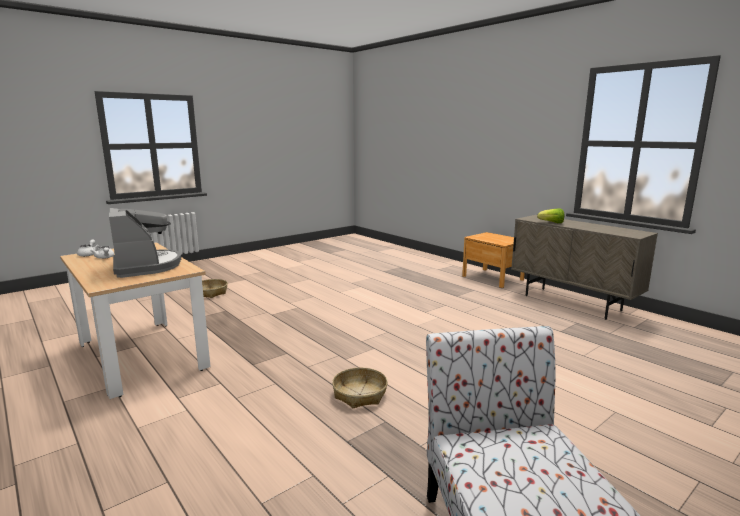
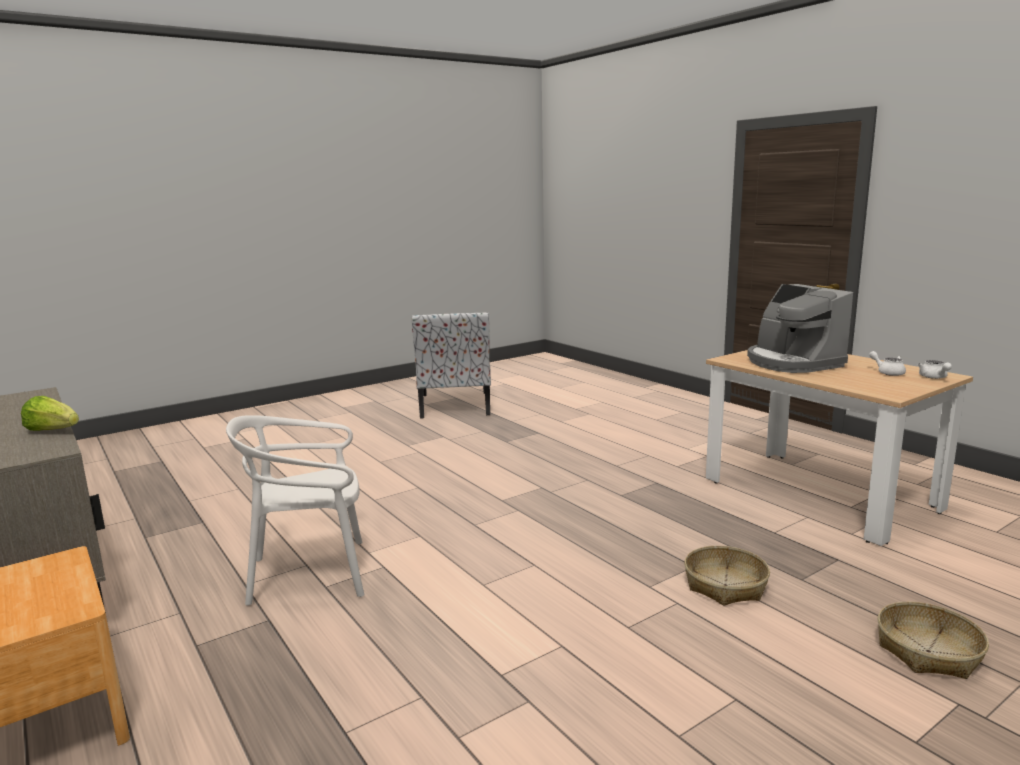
camera: 175 degrees left, 0 degrees up
(360, 394) = (526, 457): basket -> basket (725, 585)
(458, 309) = (310, 574): none -> white chair

